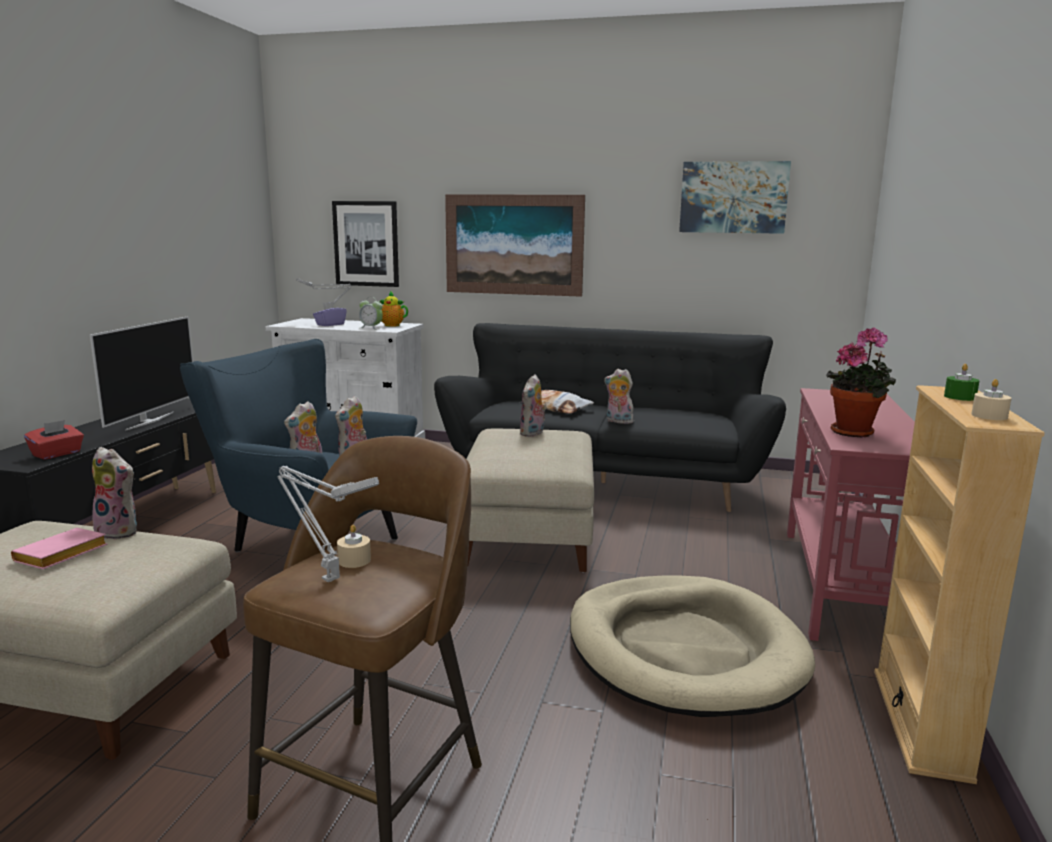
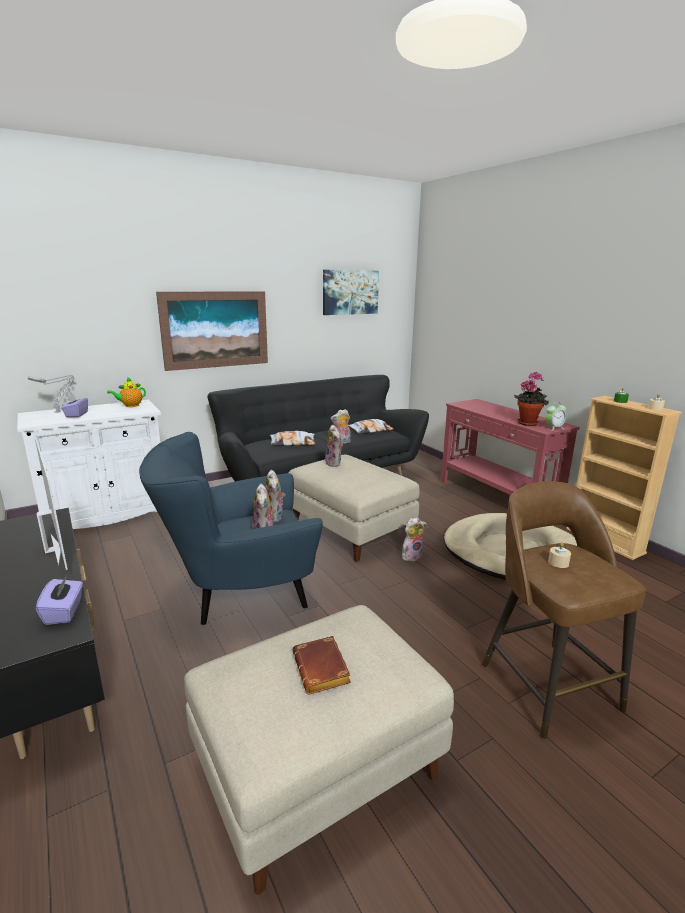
camera: 45 degrees left, 5 degrees up
(57, 454) = (64, 612): red tissue box -> purple tissue box
(60, 556) = (323, 670): pink book -> brown book
(120, 531) = (302, 633): plush toy -> plush toy (411, 556)
(328, 578) = (578, 576): grey table lamp -> none
(366, 244) = (81, 337): picture -> none
(371, 328) = (125, 411): alarm clock -> alarm clock (554, 428)
(695, 418) = (370, 430): none -> pillow

